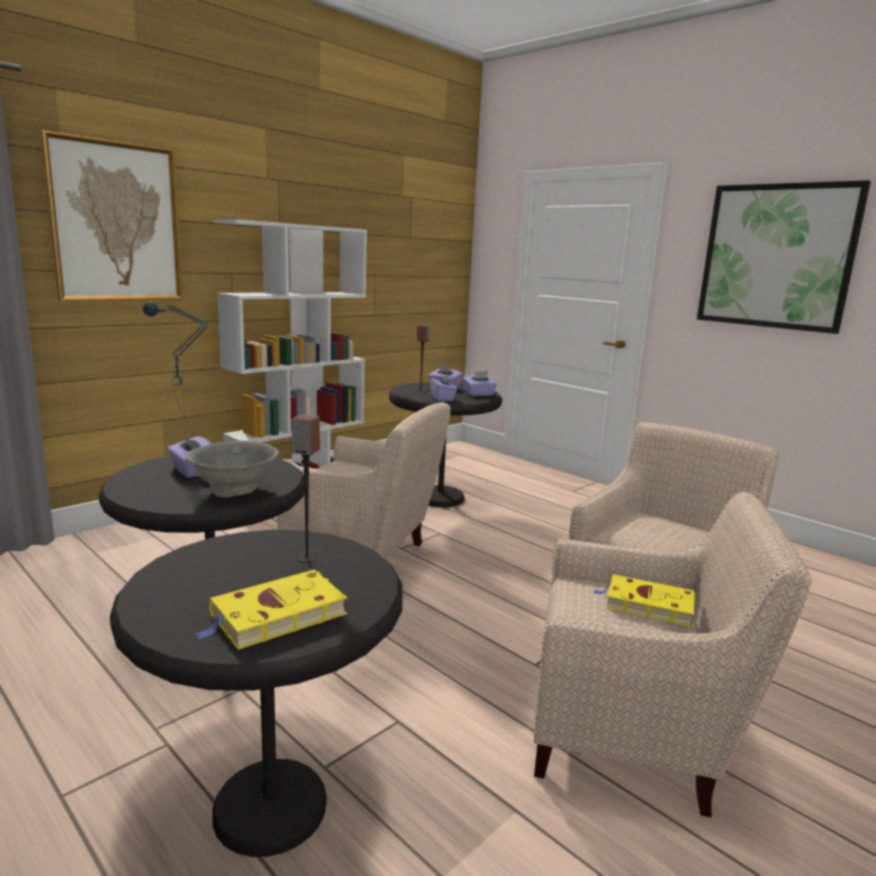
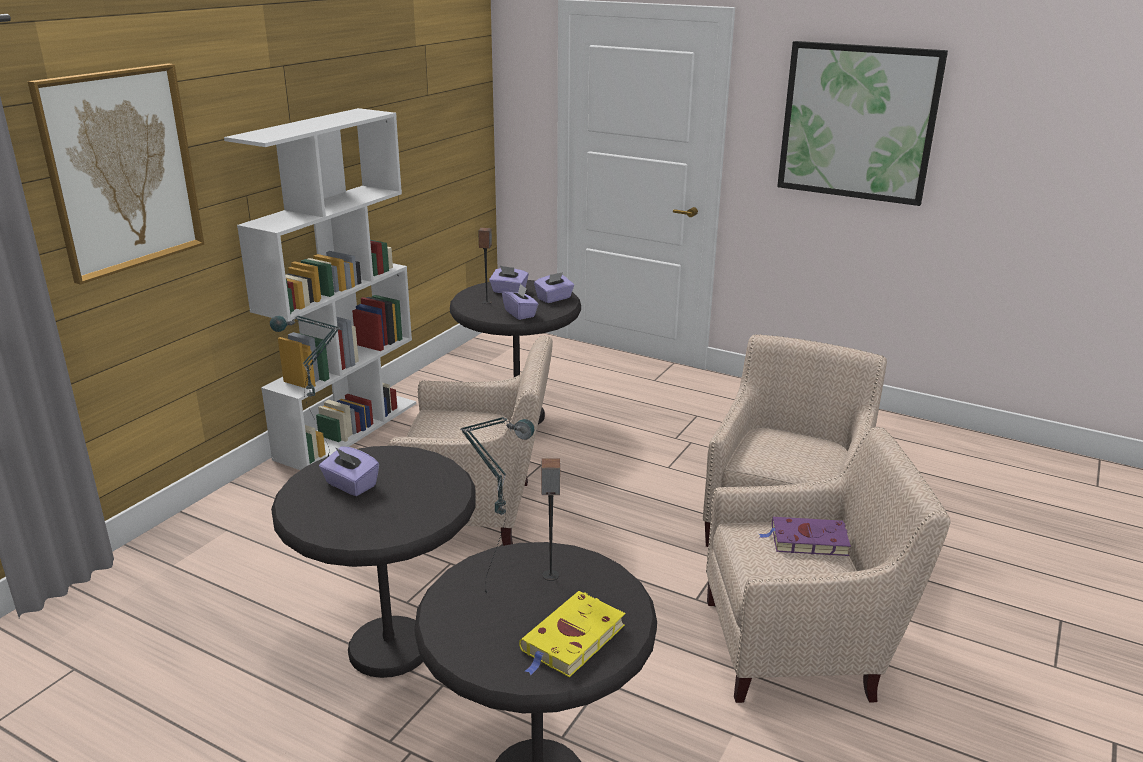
camera: 15 degrees left, 10 degrees up
(235, 490) = (417, 504): grey bowl -> none
(242, 562) = (500, 591): none -> table lamp
(646, 605) = (806, 541): yellow book -> purple book

